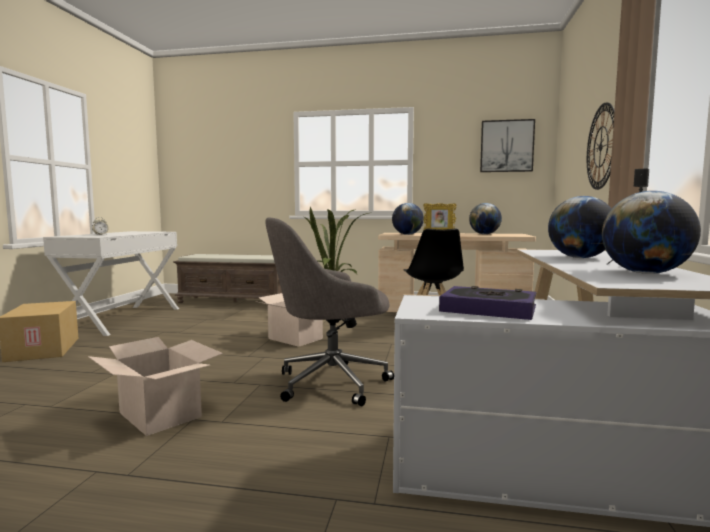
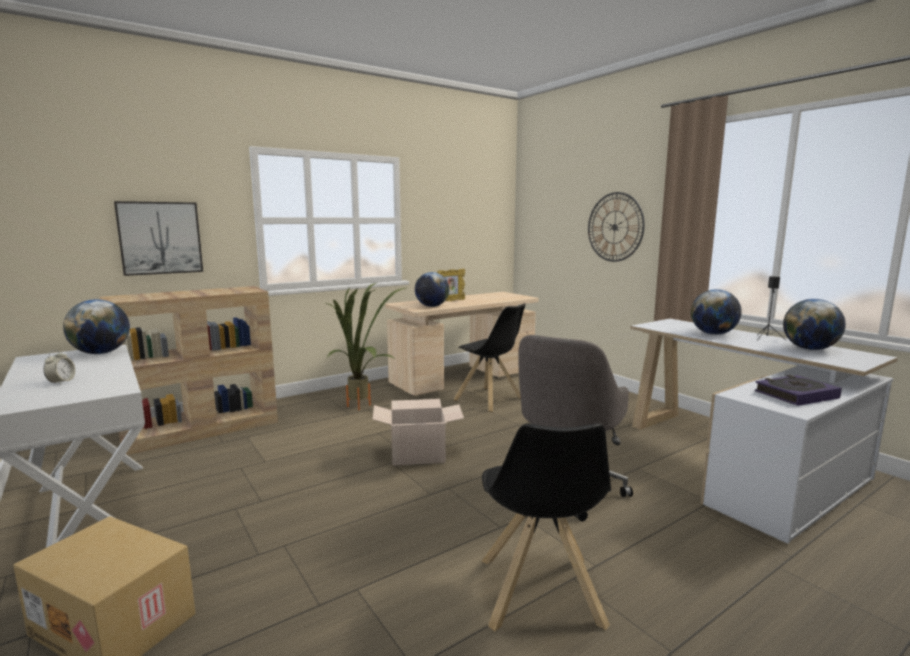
camera: 45 degrees left, 5 degrees up
(159, 415) = (540, 594): cardboard box -> black chair
(235, 301) = (201, 428): brown bench -> brown bookcase
(484, 234) = (484, 296): globe -> globe (101, 353)
(506, 146) = (480, 206): picture -> picture (160, 238)

